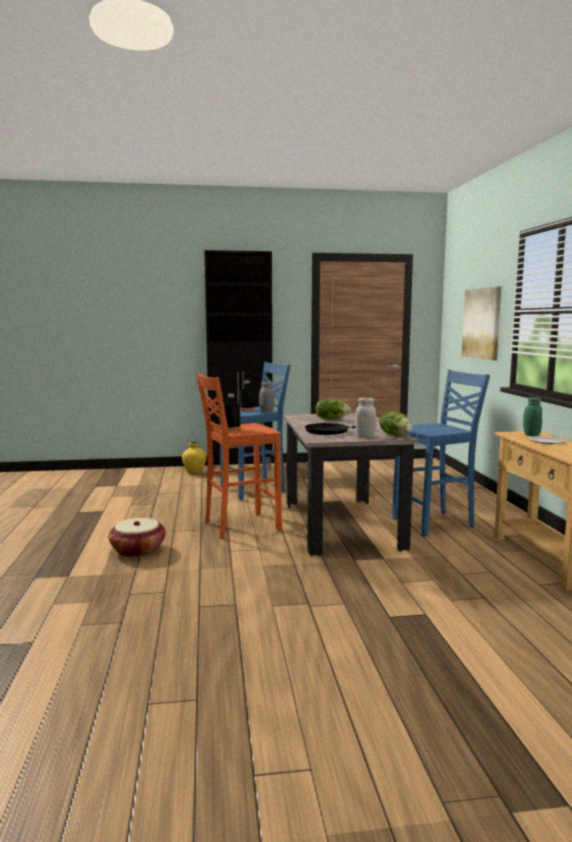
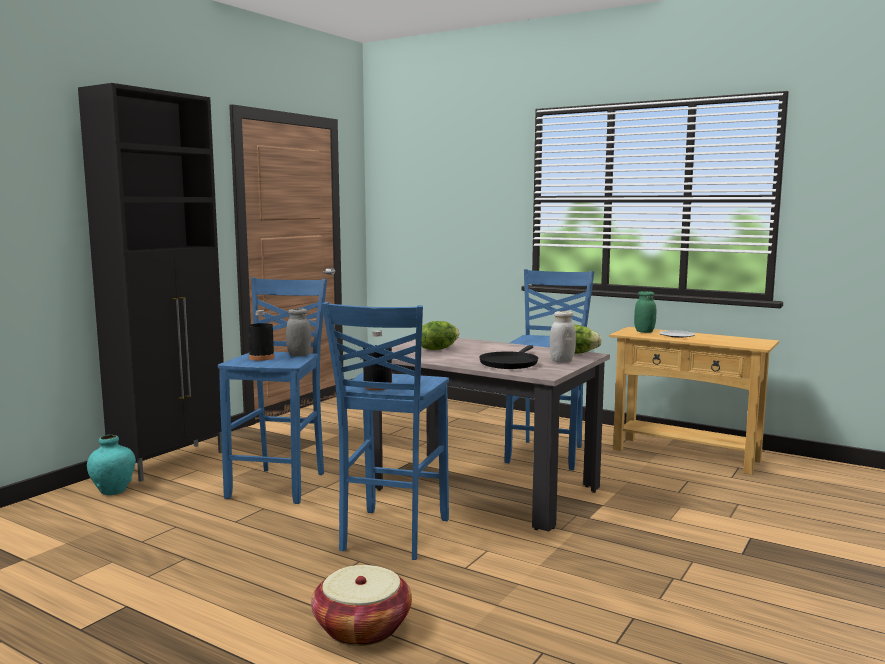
camera: 50 degrees left, 0 degrees up
(194, 472) = (113, 491): yellow vase -> turquoise vase
(239, 526) = (391, 535): orange stool -> blue stool
(482, 323) = (465, 212): picture -> none

